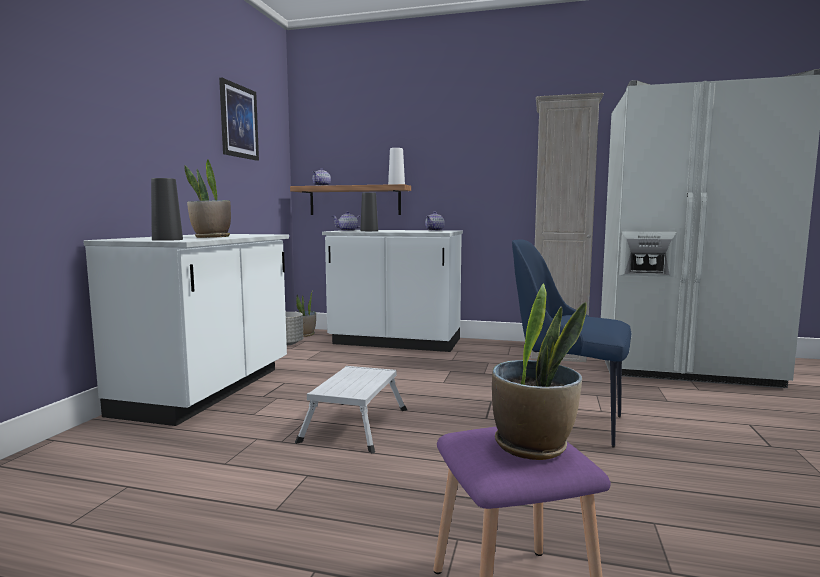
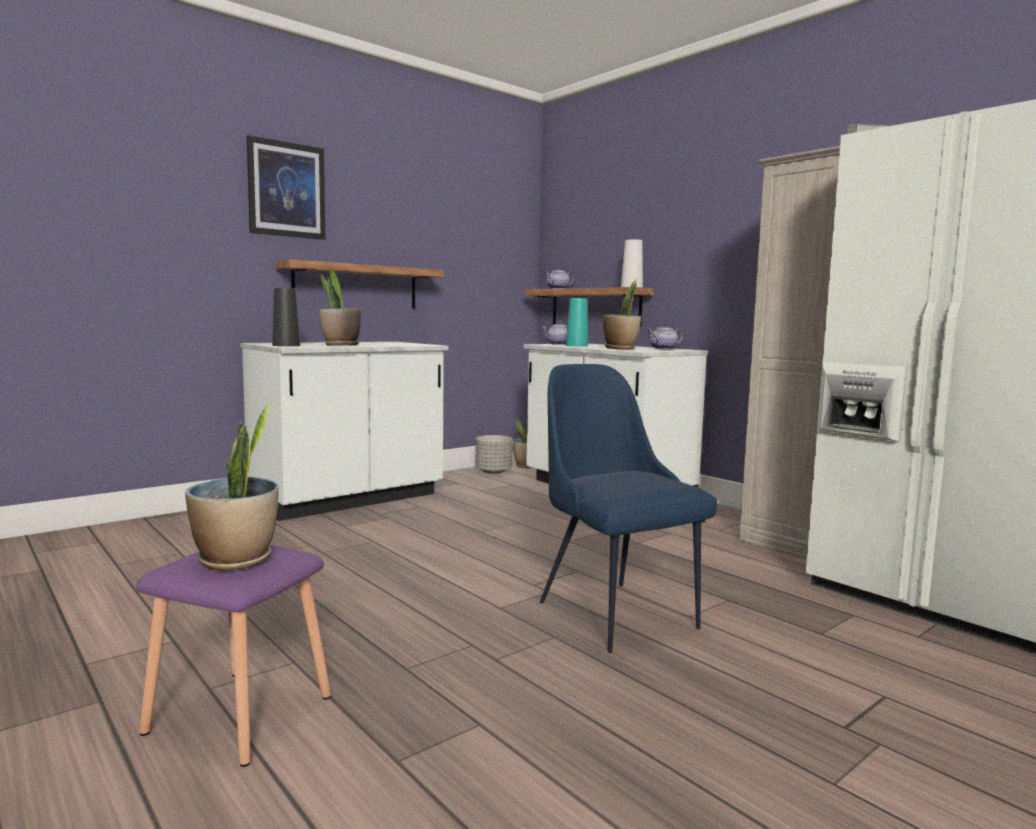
camera: 35 degrees right, 0 degrees up
(176, 179) = (356, 286): none -> shelf
(239, 121) = (451, 220): picture -> picture (286, 190)
(355, 424) = (403, 556): white step ladder -> none
(369, 231) = (577, 346): black vase -> turquoise vase
(413, 231) = (620, 348): none -> potted plant

